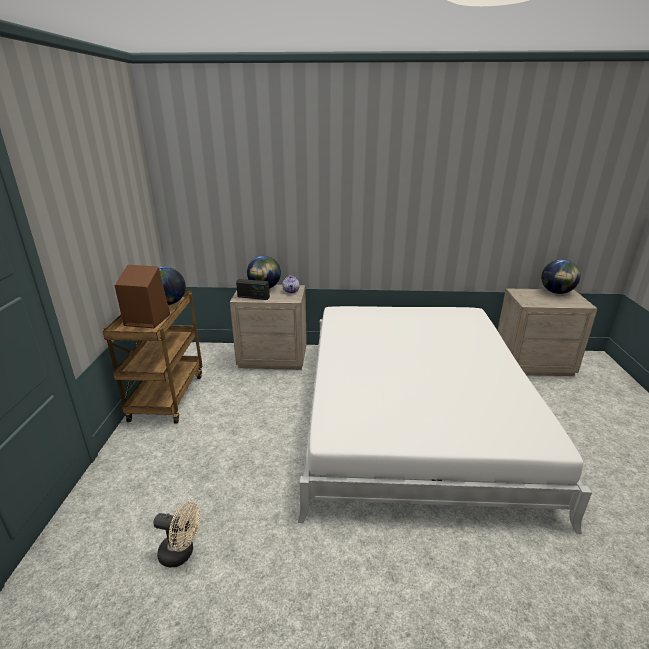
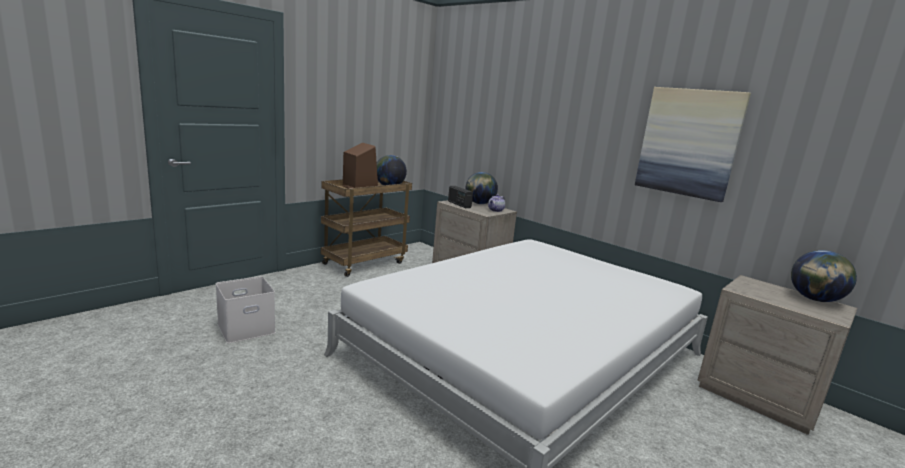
camera: 40 degrees right, 10 degrees down
(181, 553) = (247, 328): beige fan -> white storage box
(457, 197) = (688, 142): none -> picture

